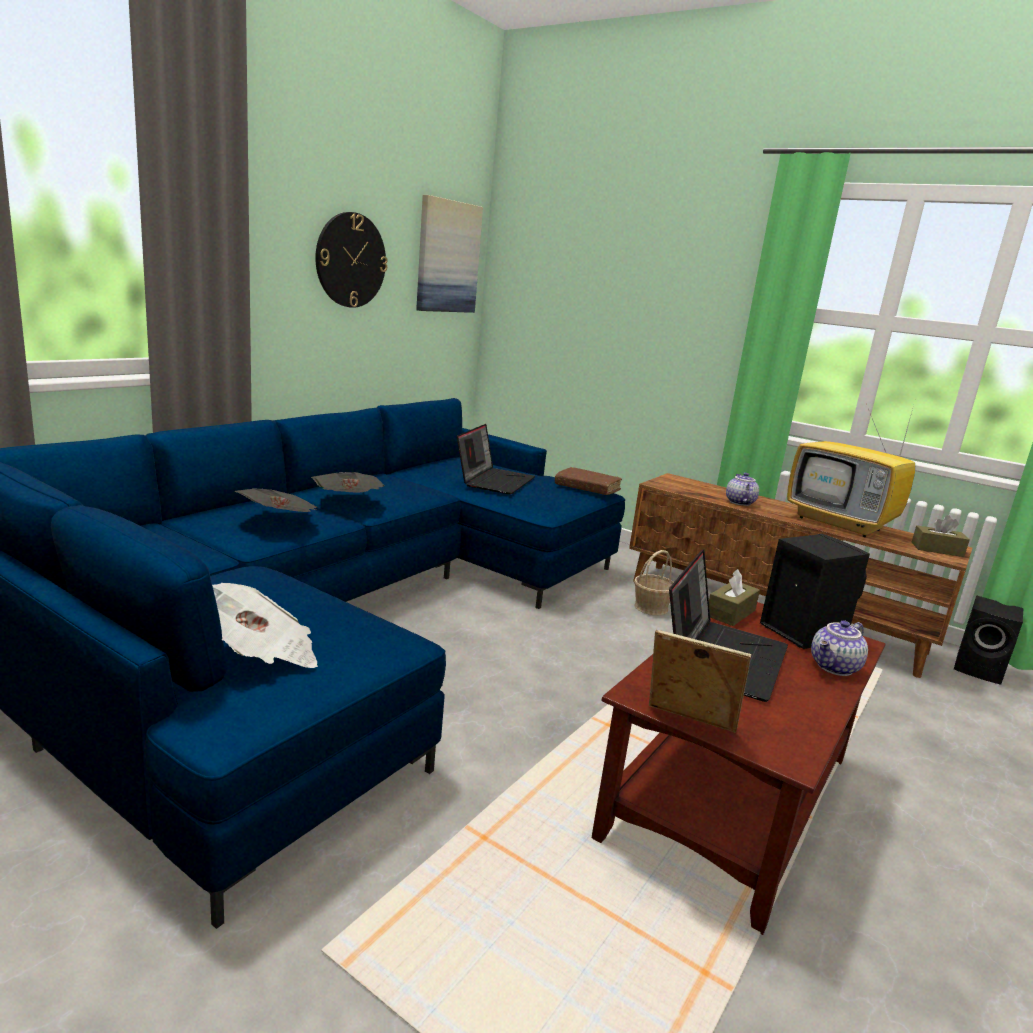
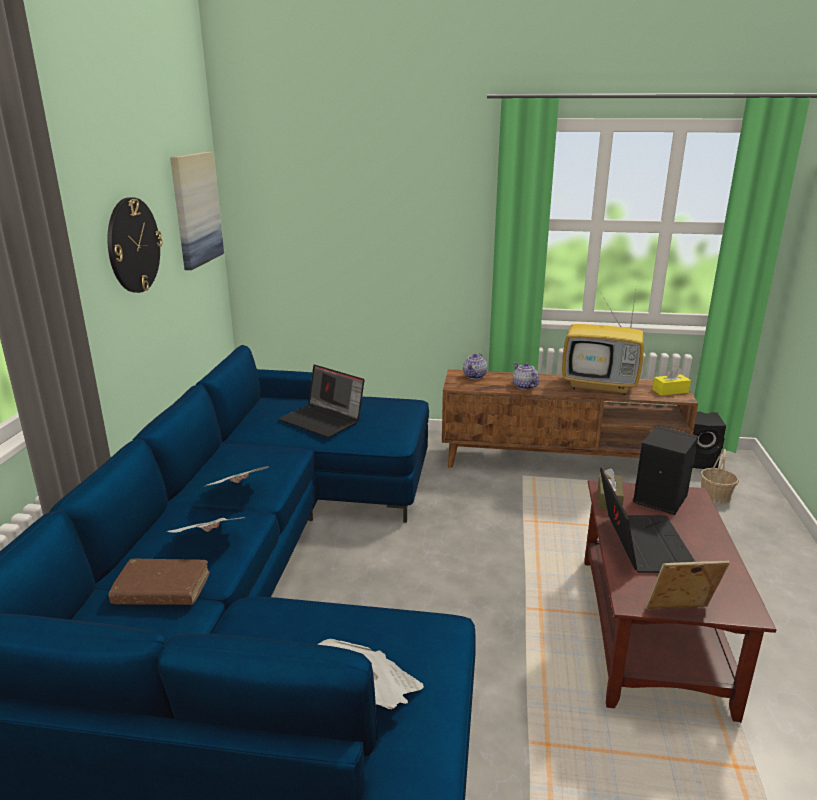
camera: 25 degrees left, 5 degrees up
(494, 481) = (323, 420): laptop -> laptop turned 135 degrees clockwise
(587, 488) = (398, 403): brown book -> brown book (162, 590)
(651, 607) = (480, 488): basket -> basket (715, 496)
(835, 668) = (702, 523): teapot -> teapot (475, 376)
(937, 549) = (670, 391): brown tissue box -> yellow tissue box

